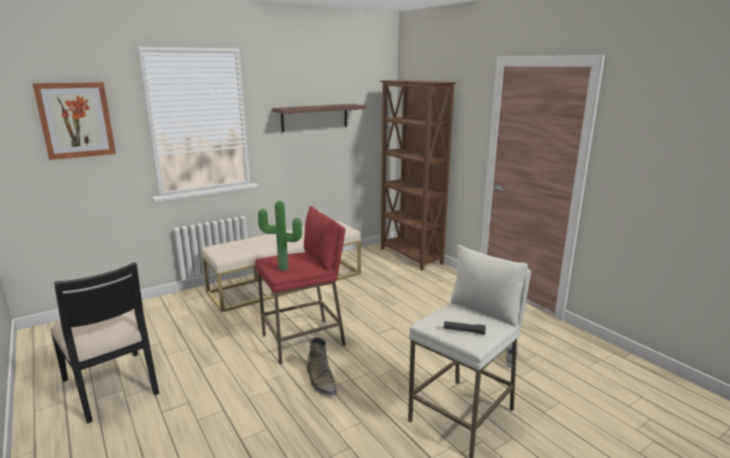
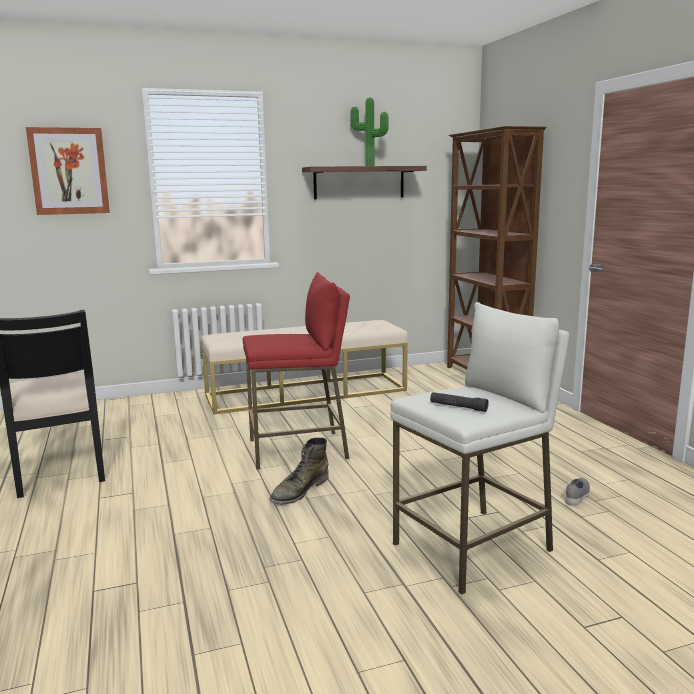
camera: 15 degrees right, 5 degrees down
(282, 269) = (267, 343): potted plant -> potted plant (369, 166)
(321, 381) = (299, 490): green boot -> green boot turned 45 degrees clockwise

